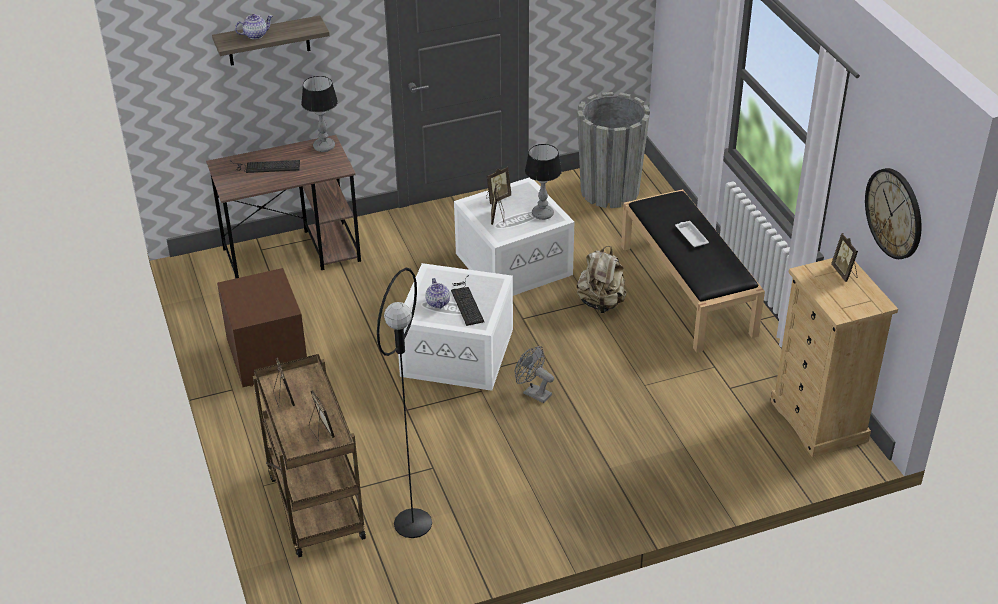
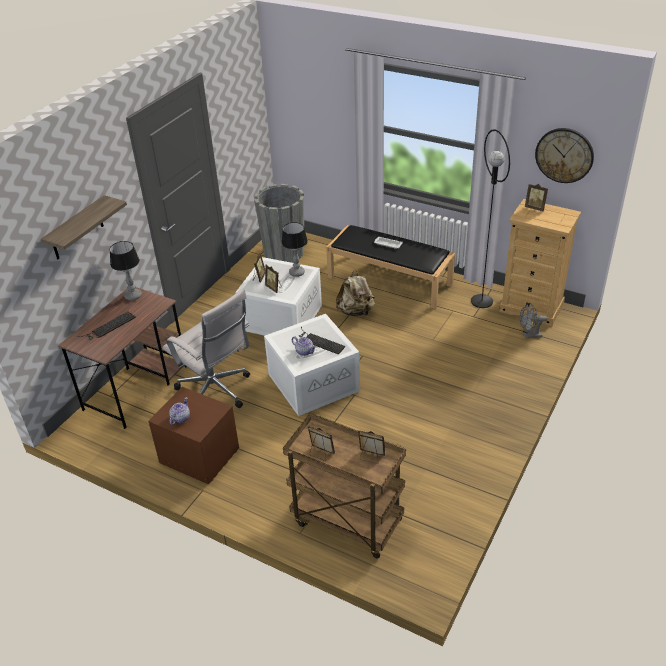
camera: 40 degrees left, 0 degrees up
(255, 35) = (75, 225): teapot -> teapot (180, 418)
(355, 304) = (216, 392): none -> white office chair
(413, 523) = (414, 491): black floor lamp -> black floor lamp (482, 301)
(533, 393) = (383, 378): grey fan -> grey fan (529, 335)

